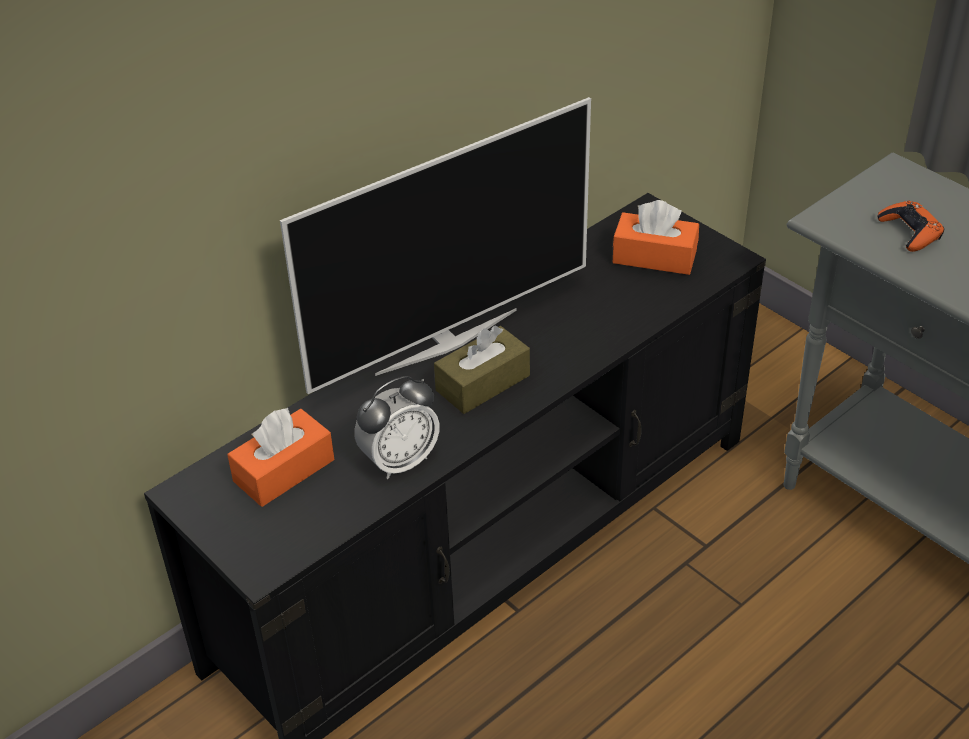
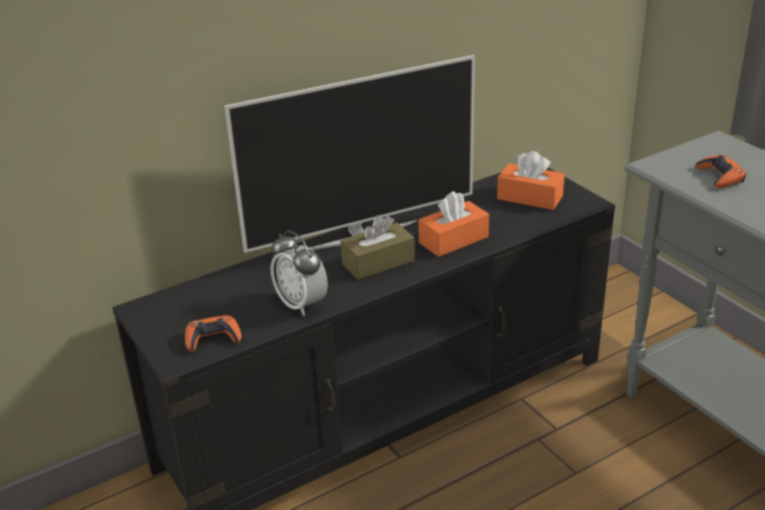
camera: 10 degrees right, 10 degrees down
(284, 470) = (215, 302): orange tissue box -> orange tissue box (453, 240)
(298, 528) = (213, 338): none -> orange game controller
(400, 461) = (301, 304): alarm clock -> alarm clock turned 75 degrees clockwise

